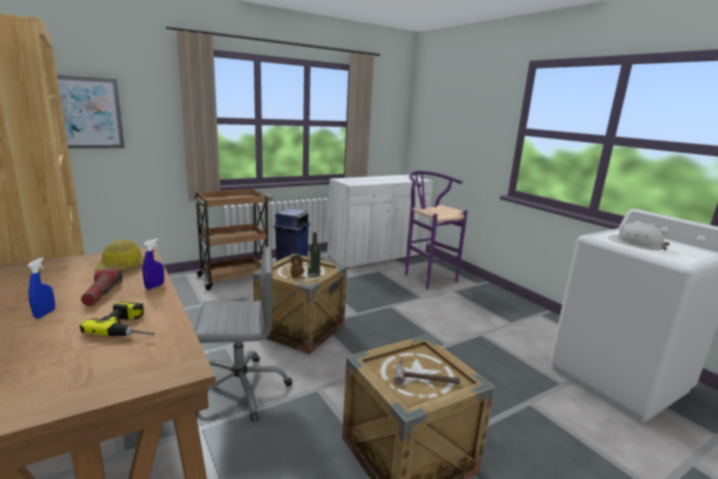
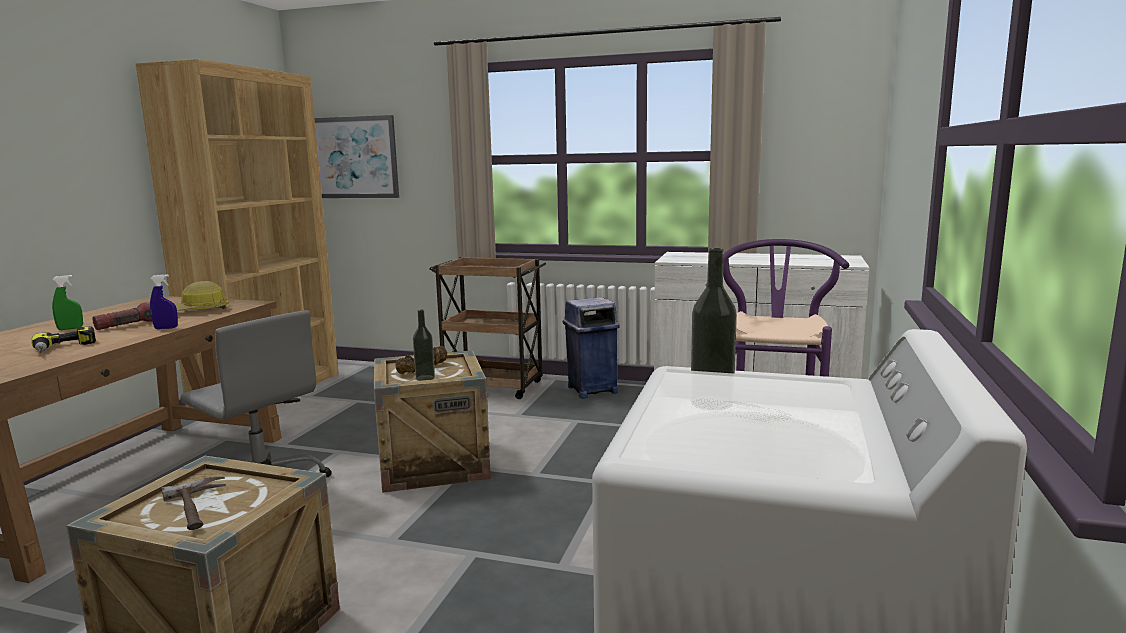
camera: 50 degrees right, 5 degrees down
(45, 314) = (70, 328): blue spray bottle -> green spray bottle
(636, 244) = (711, 403): white hard hat -> bottle

